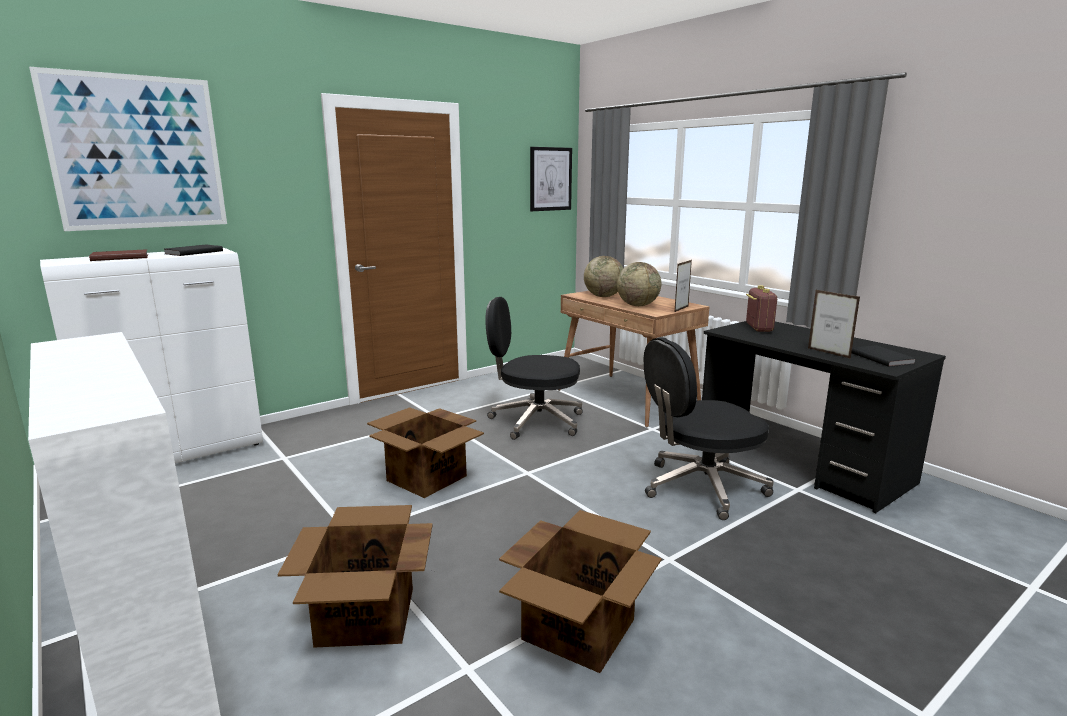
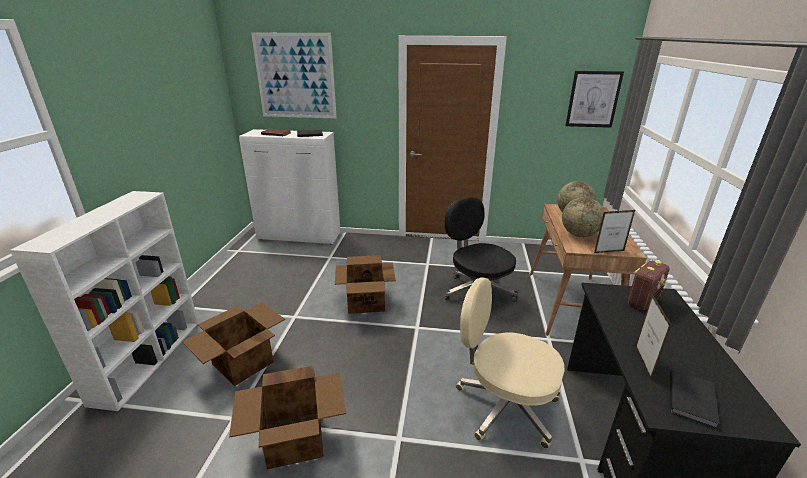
camera: 45 degrees right, 10 degrees up
(701, 487) = (504, 405): black office chair -> beige office chair

